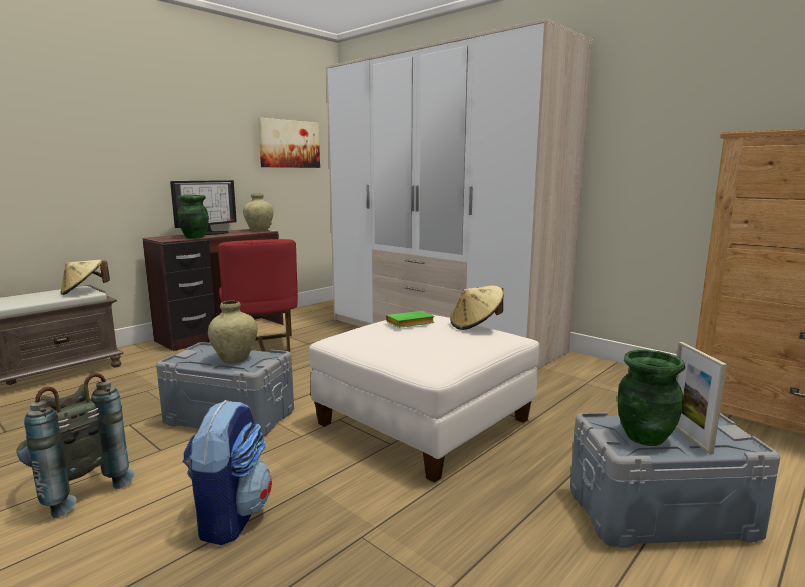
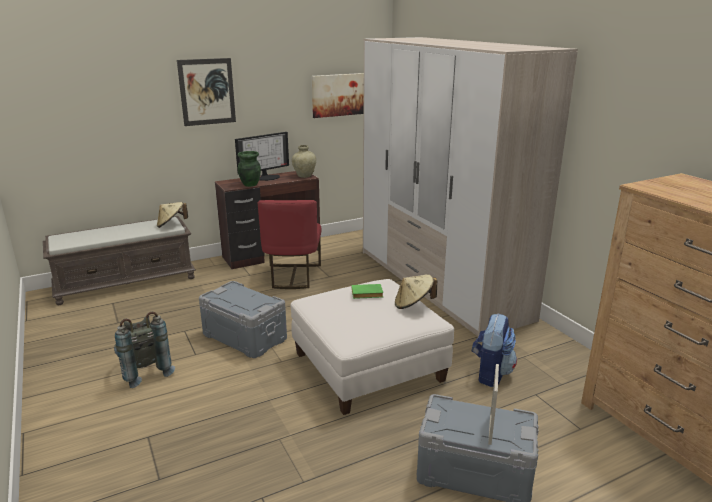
camera: 20 degrees right, 10 degrees up
(129, 120) = (207, 92): none -> picture
(230, 516) = (216, 408): backpack -> backpack (491, 373)
(235, 359) = (247, 301): beige vase -> none
(644, 437) = (459, 421): green vase -> none

